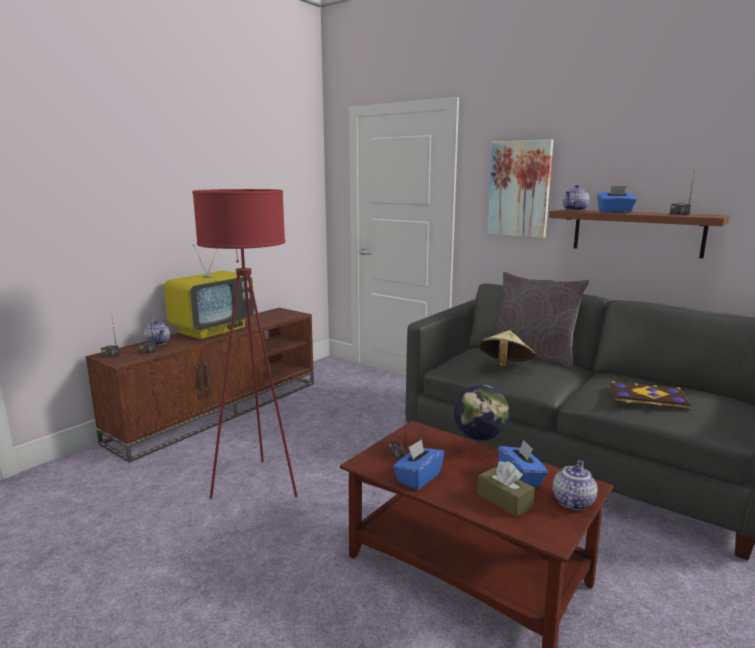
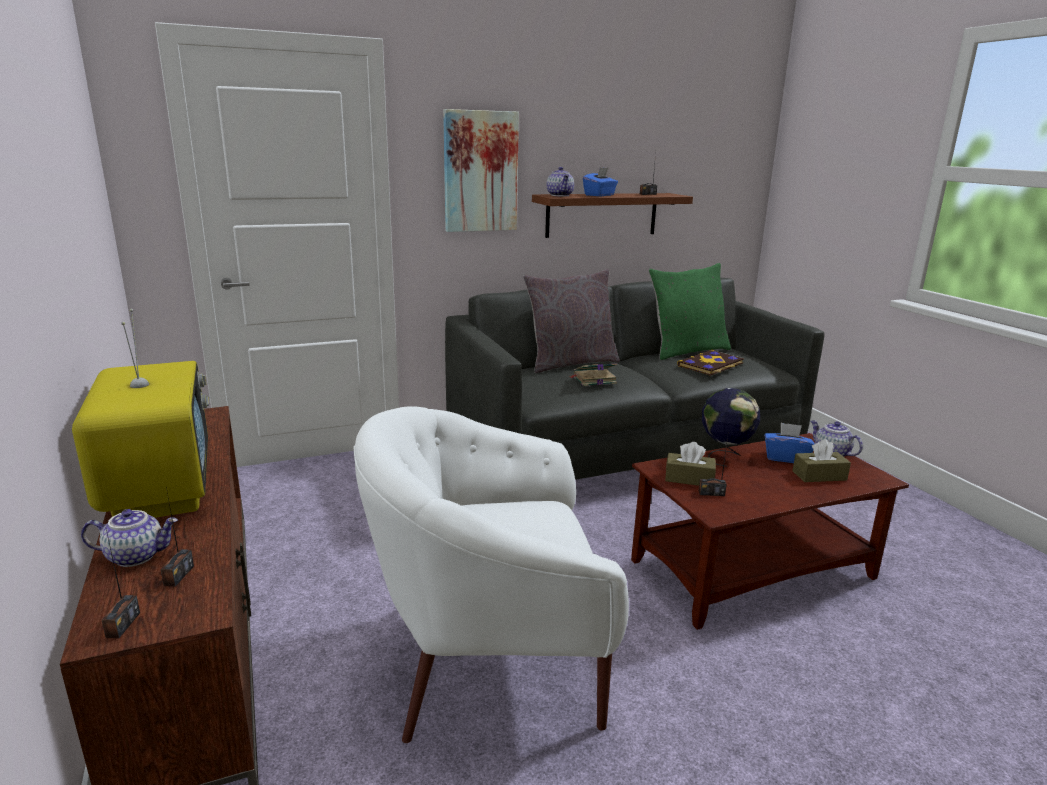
camera: 60 degrees left, 5 degrees up
(257, 485) = (492, 656): red floor lamp -> white armchair
(412, 444) = (689, 479): none -> brown tissue box
(418, 478) = (764, 497): blue tissue box -> none
(504, 367) = (593, 379): beige hat -> book
(670, 384) = (686, 351): none -> green pillow

